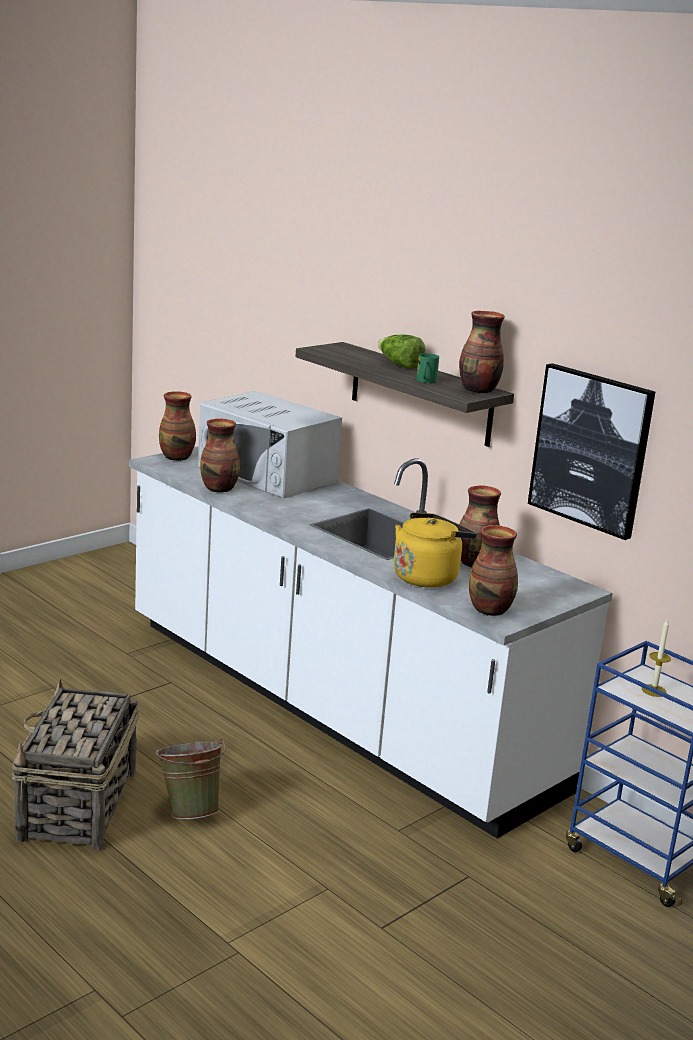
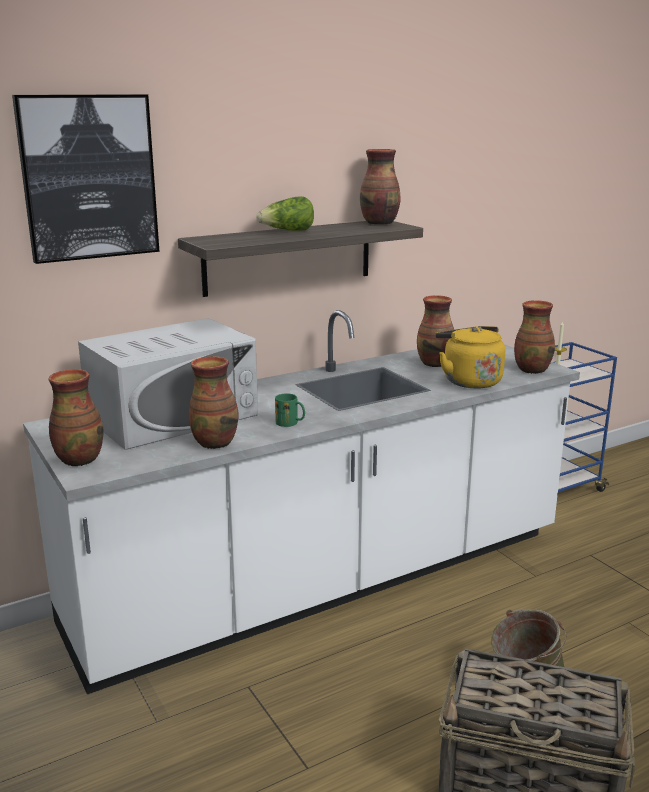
camera: 75 degrees left, 0 degrees up
(426, 381) = (352, 230): green mug -> green mug (291, 423)
(591, 449) = (452, 239): picture -> picture (89, 178)

